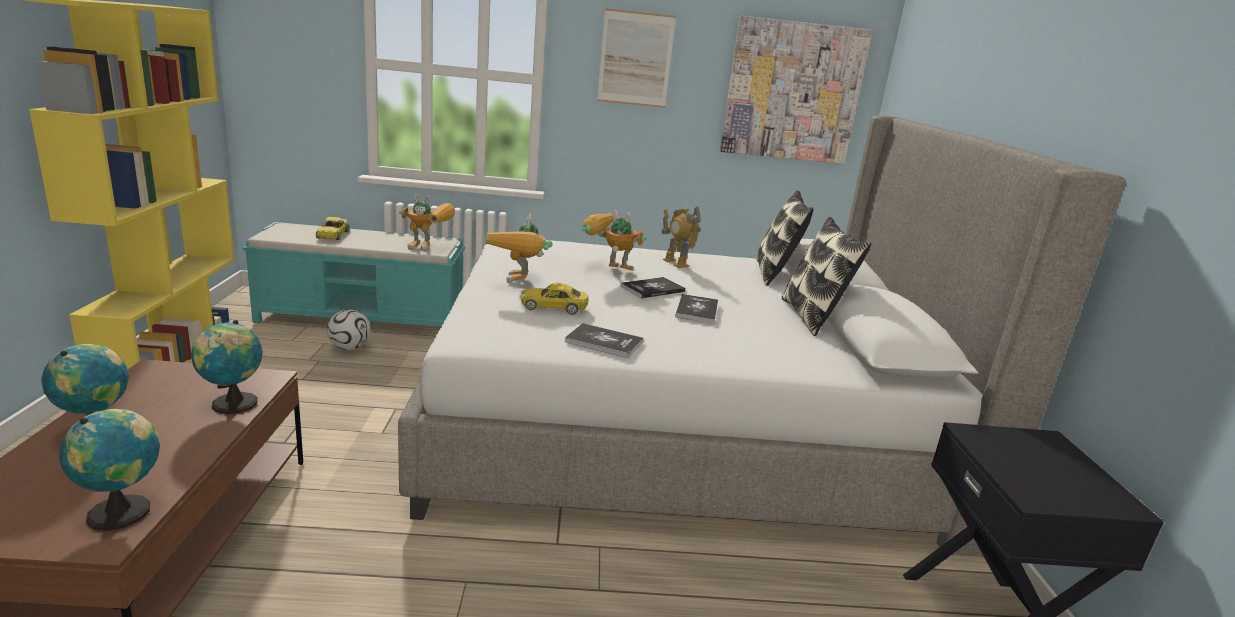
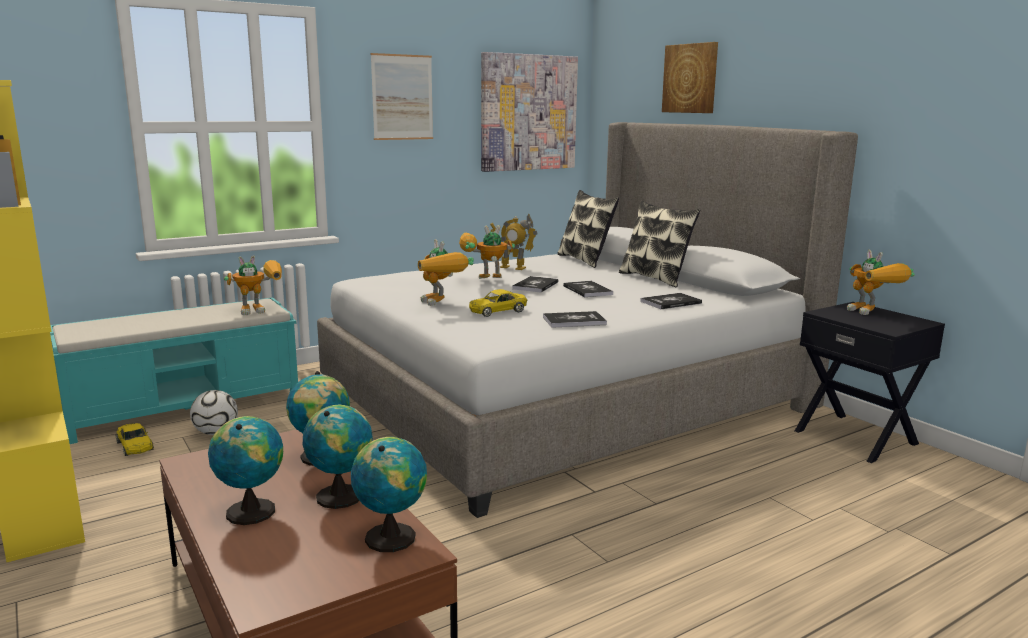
camera: 30 degrees left, 5 degrees down
(174, 449) = (341, 495): none -> globe
(333, 235) = (142, 321): yellow toy car -> yellow toy car (135, 445)
(764, 353) = (670, 302): none -> book
(972, 68) = (690, 78): none -> picture
(1056, 460) = (873, 313): none -> toy robot

